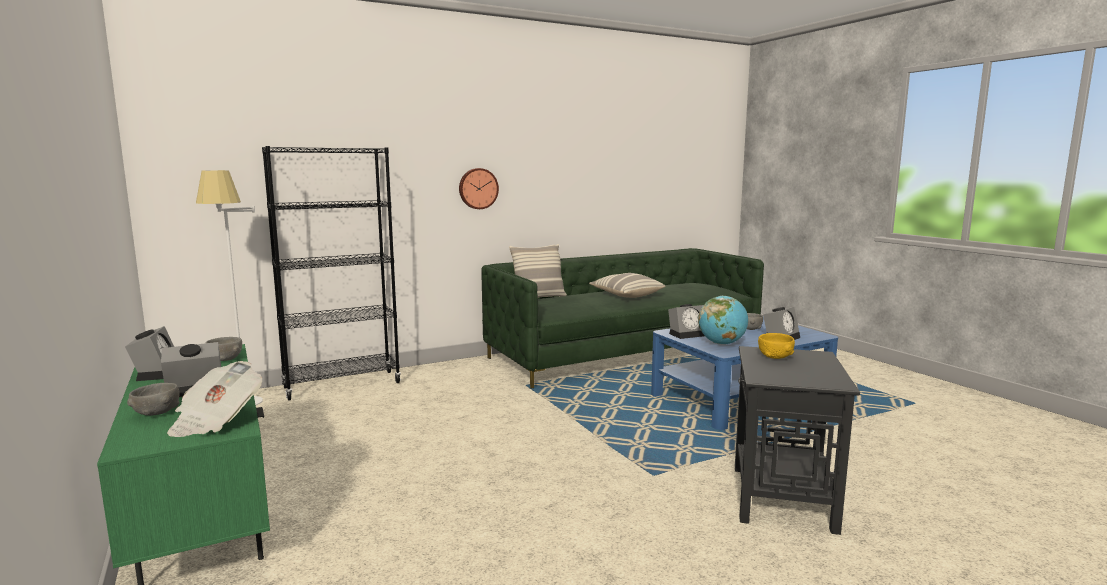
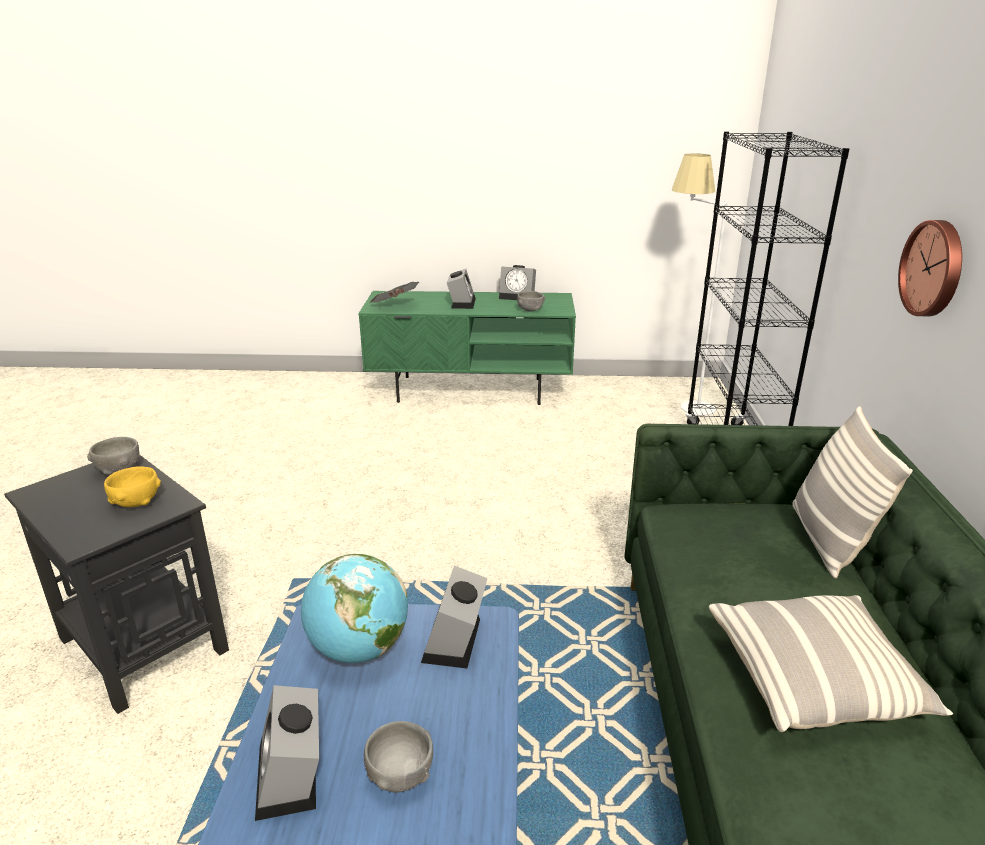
camera: 120 degrees right, 15 degrees up
(157, 413) = (429, 297): grey bowl -> grey bowl (119, 469)

